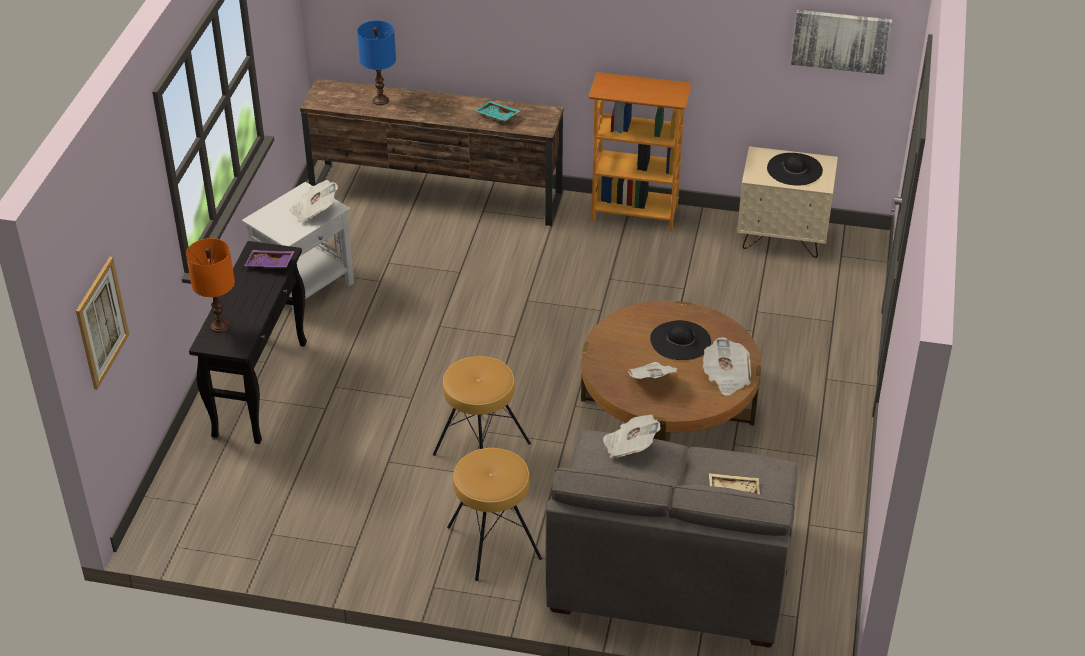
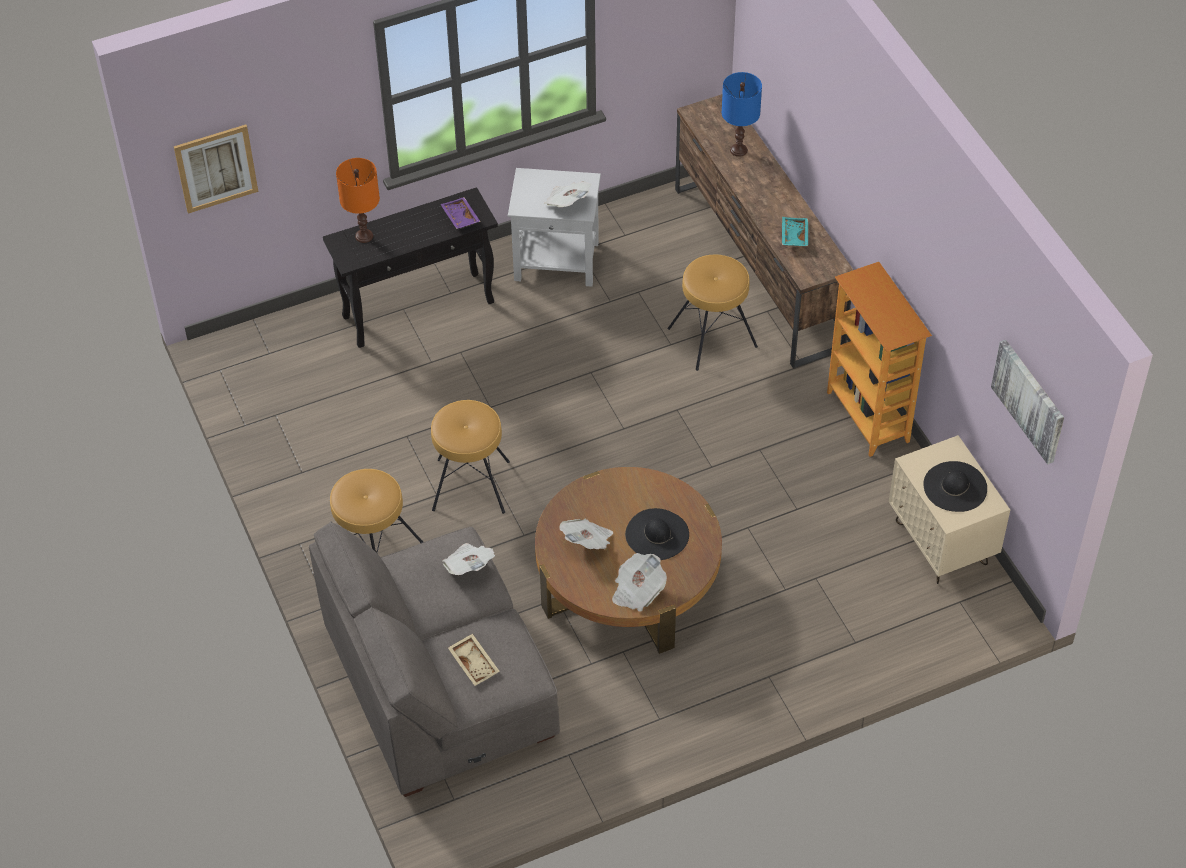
camera: 55 degrees right, 10 degrees up
(478, 248) = (712, 338): none -> brown stool

